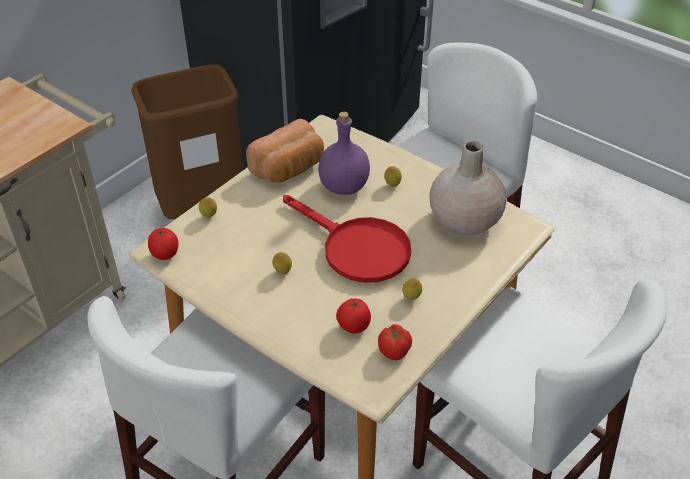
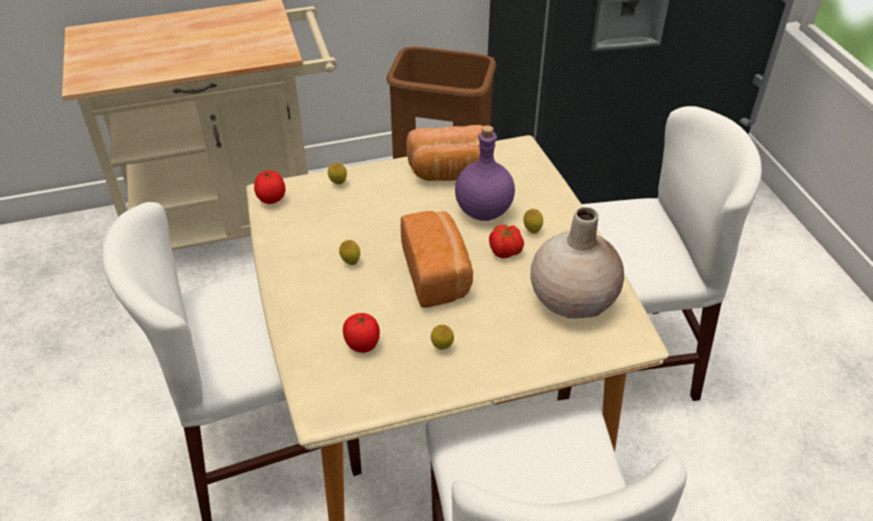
camera: 35 degrees right, 0 degrees up
(356, 248) = (437, 274): red frying pan -> bread
(394, 351) = (376, 388): tomato -> tomato (506, 251)

